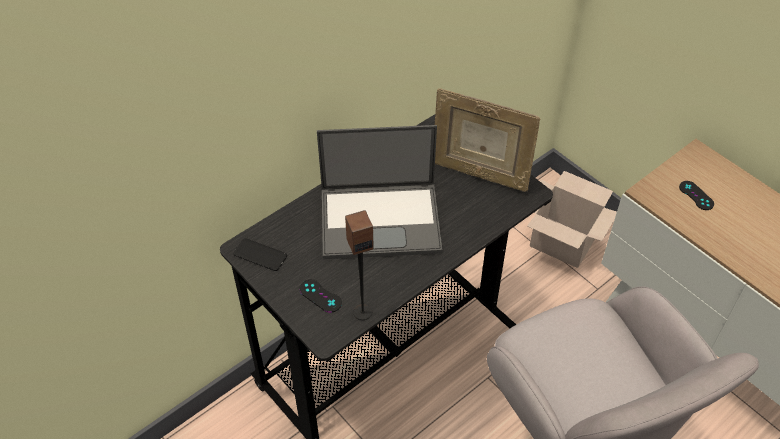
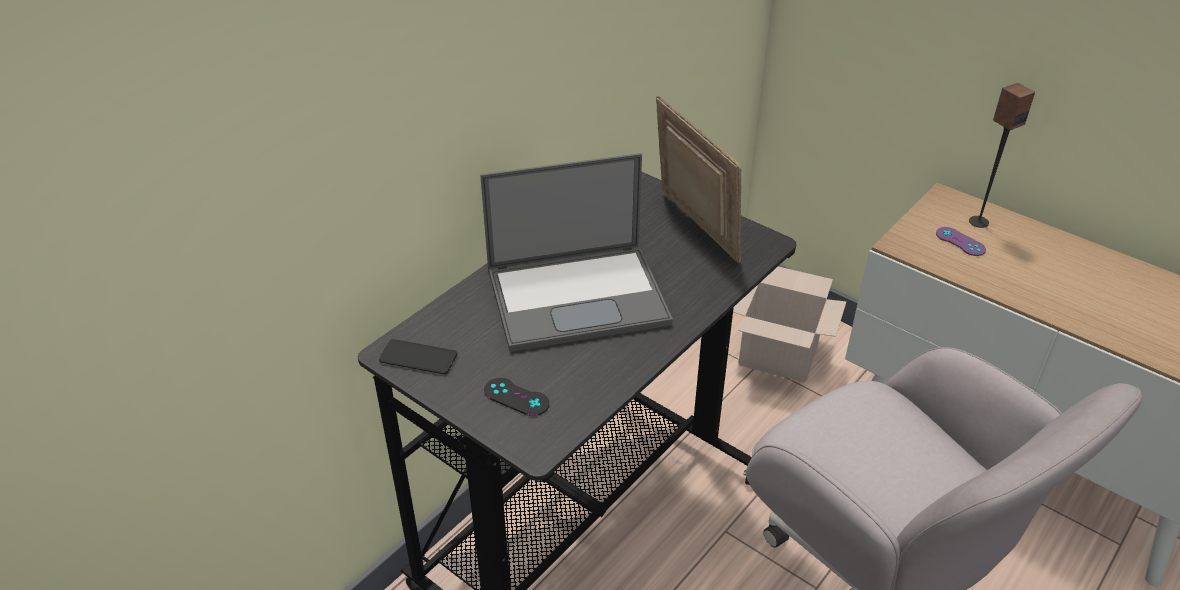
camera: 10 degrees left, 10 degrees down
(362, 312) = (581, 409): speaker -> speaker (978, 221)
(479, 173) = (694, 230): picture frame -> picture frame turned 135 degrees counterclockwise
(696, 195) = (960, 242): black game controller -> purple game controller

